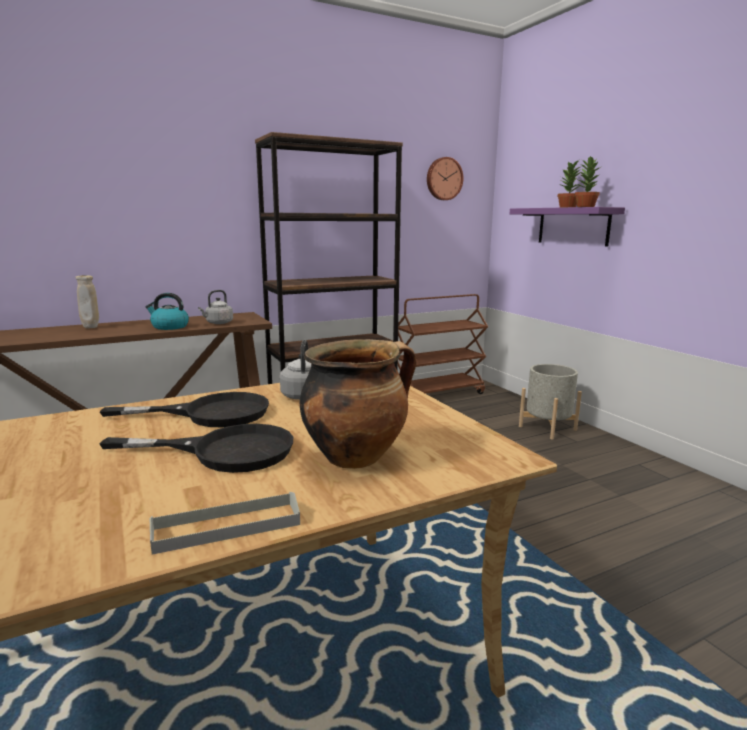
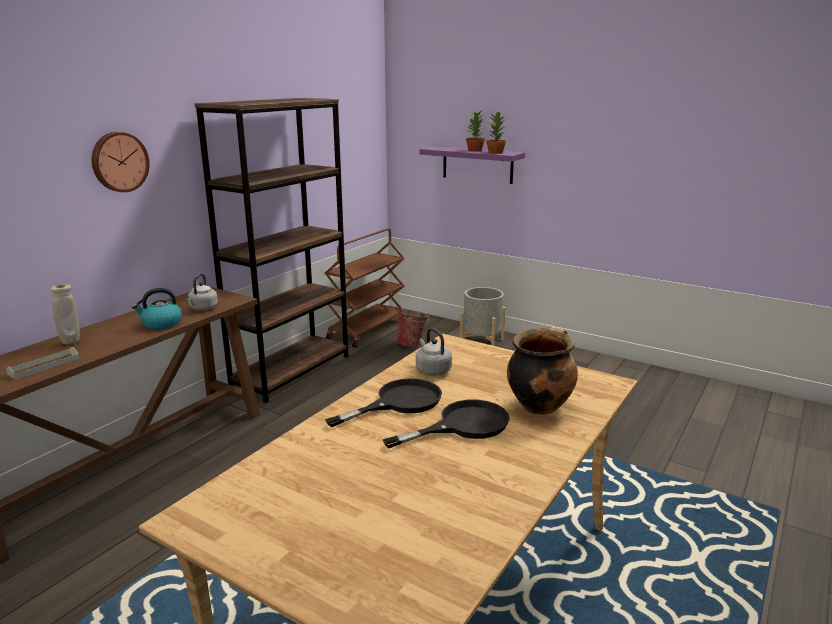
camera: 30 degrees left, 5 degrees up
(227, 527) = (545, 464): grey tray -> grey tray (44, 366)
(443, 179) = (349, 119): wall clock -> wall clock (119, 162)
(470, 414) = (412, 344): none -> bucket

